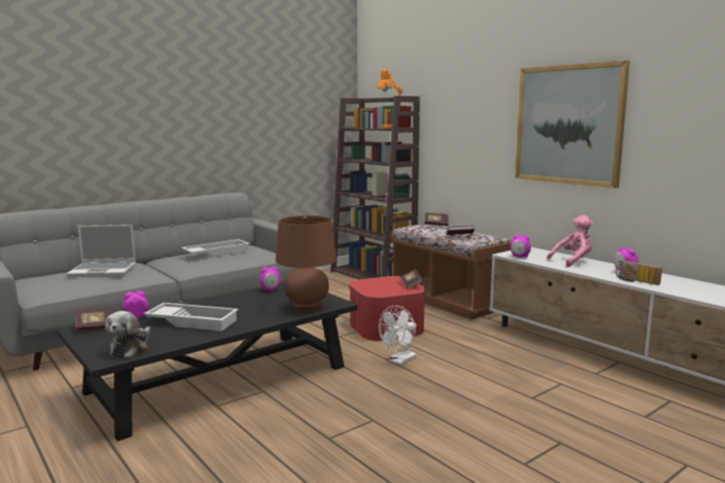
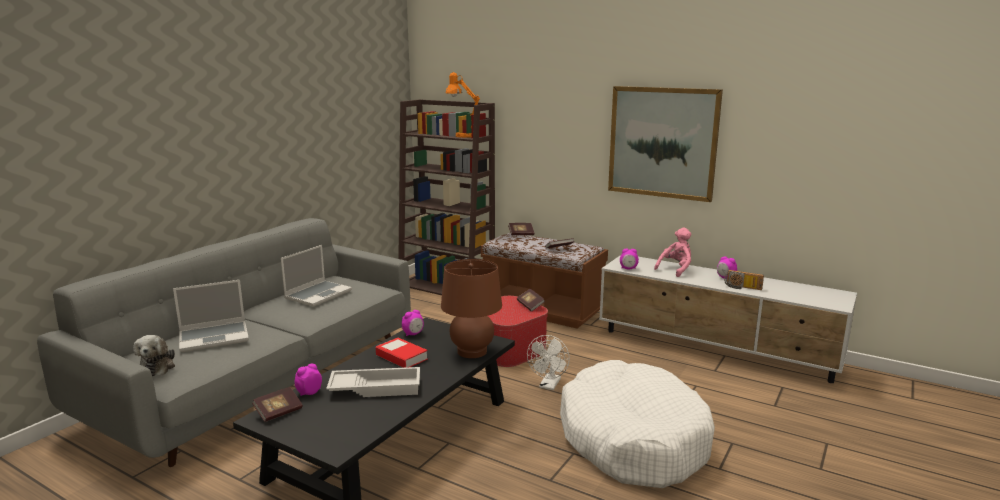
camera: 20 degrees left, 5 degrees up
(131, 348) = (348, 432): plush toy -> plush toy (157, 367)
(217, 253) = (318, 294): white tray -> laptop
(240, 304) = (401, 357): none -> book
(446, 419) = (632, 439): none -> white dog bed

